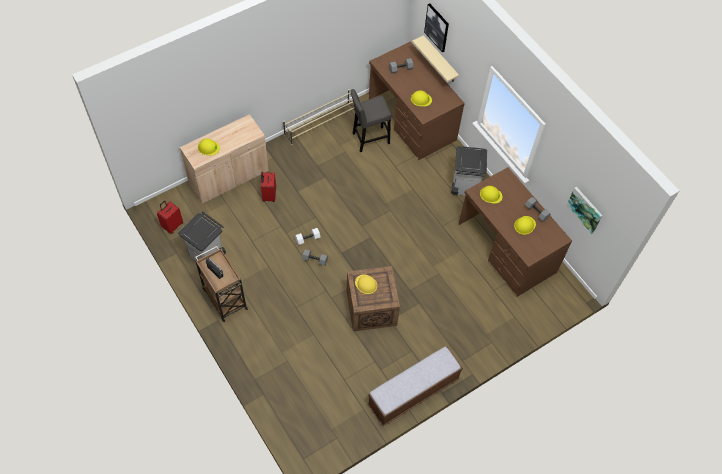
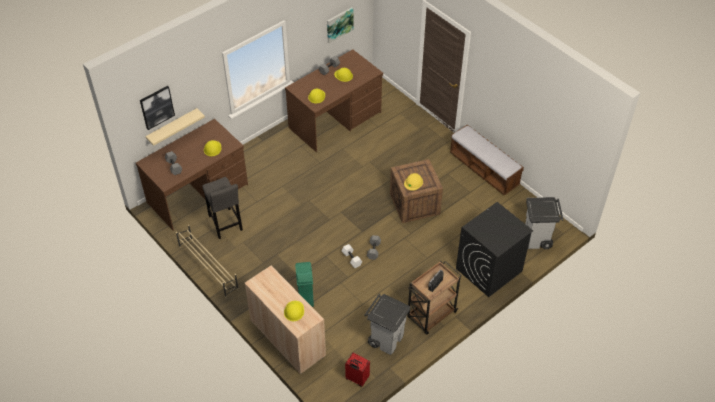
camera: 95 degrees left, 10 degrees down
(268, 364) = (488, 270): none -> black washing machine
(269, 195) = (305, 298): red suitcase -> green trash can
(464, 187) = (275, 150): grey trash can -> grey trash can (537, 239)

